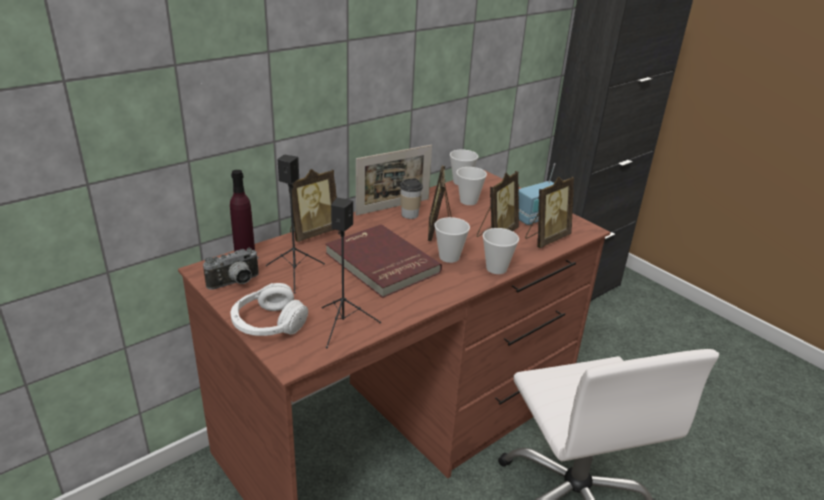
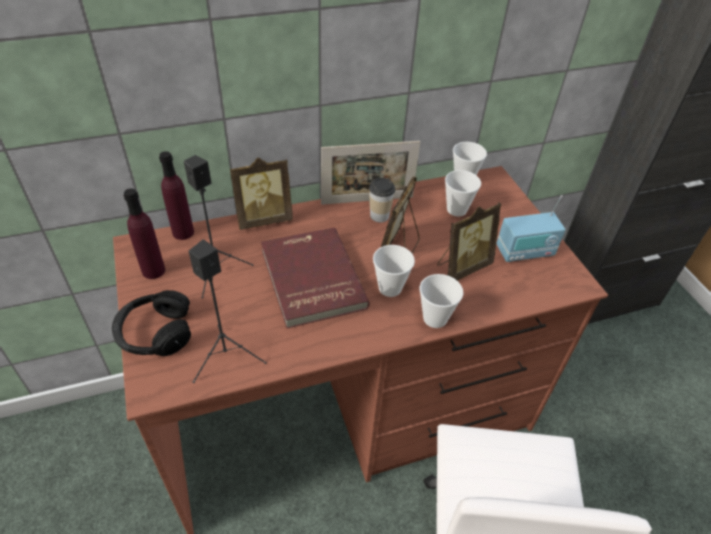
camera: 20 degrees right, 15 degrees up
(235, 283) = (153, 270): camera -> purple bottle
(268, 324) = (155, 333): white headphones -> black headphones
(546, 238) = (519, 287): picture frame -> none

